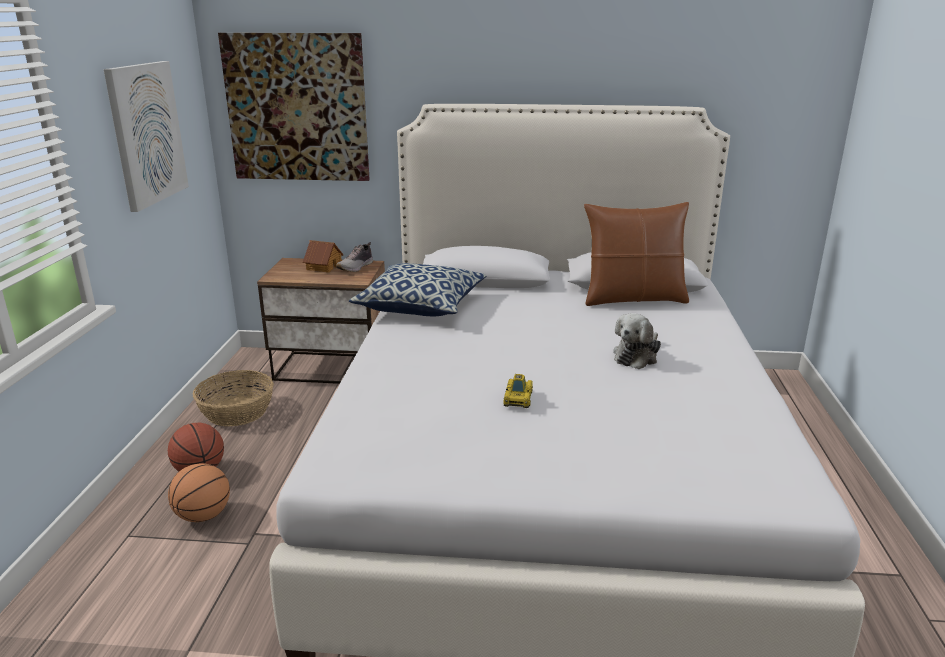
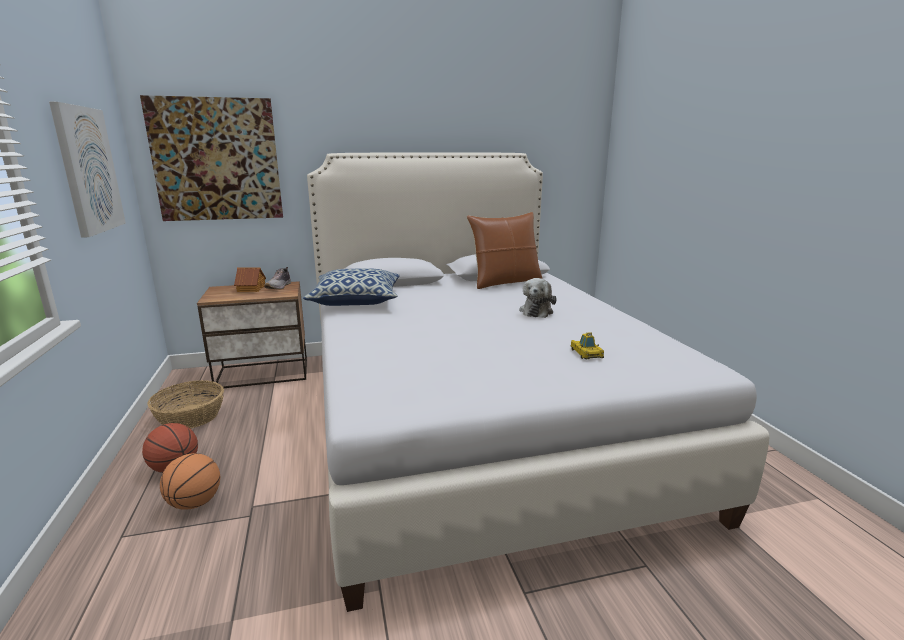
camera: 20 degrees left, 5 degrees down
(518, 398) = (479, 343): toy car -> toy car (586, 353)

